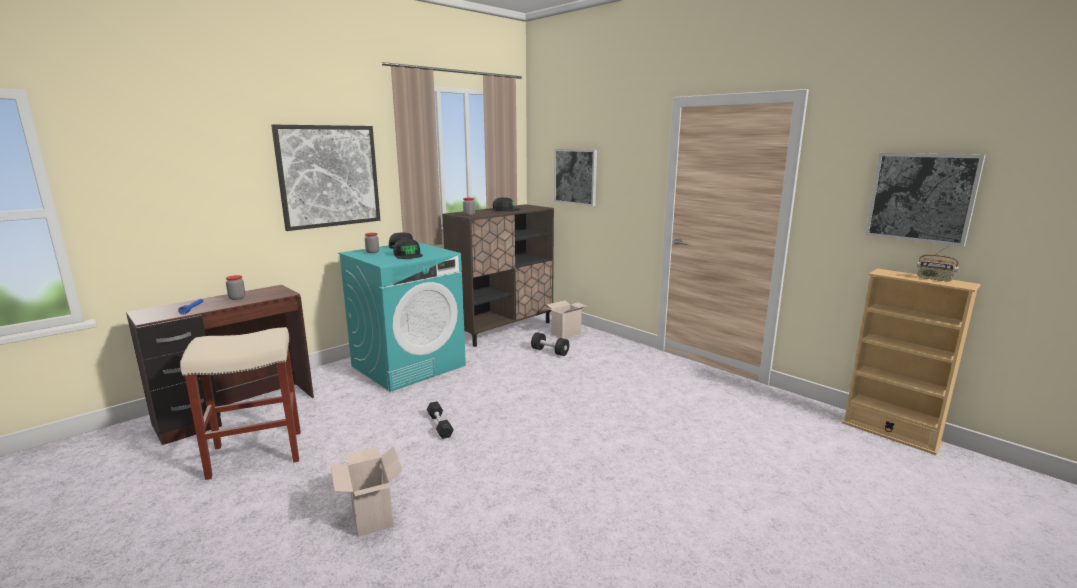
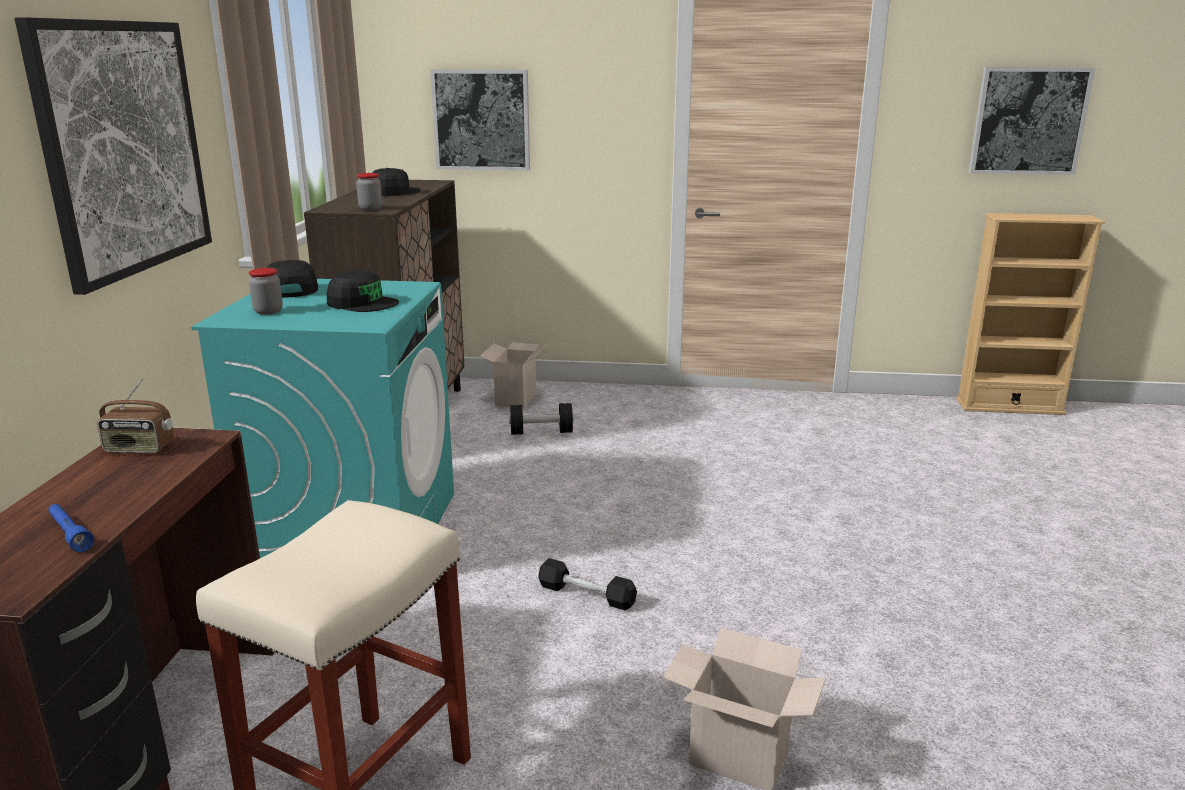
camera: 40 degrees left, 5 degrees up
(237, 298) = (111, 479): jar -> none
(934, 279) = (1055, 216): radio -> radio (139, 449)

